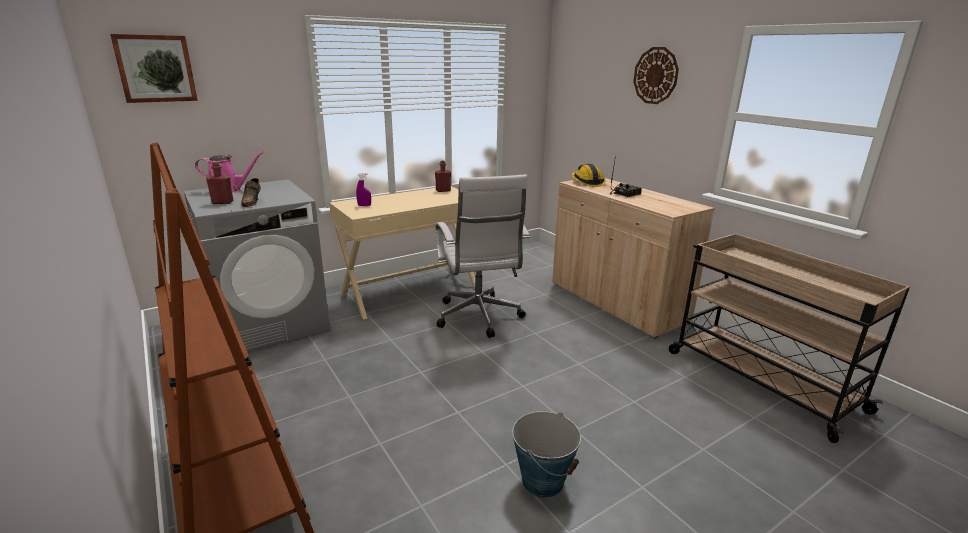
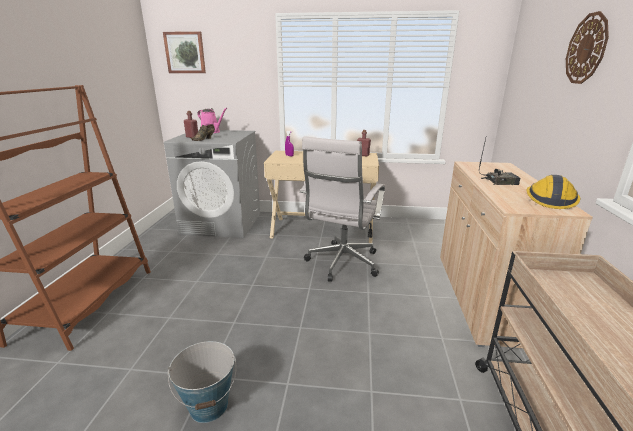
camera: 40 degrees right, 0 degrees up
(587, 182) = (483, 165): hard hat -> hard hat (550, 200)

